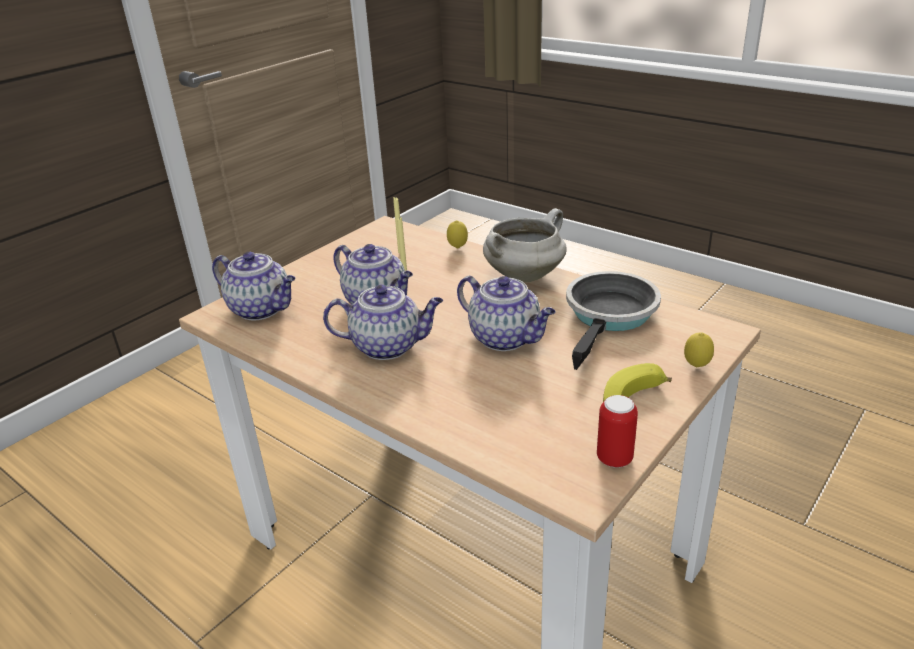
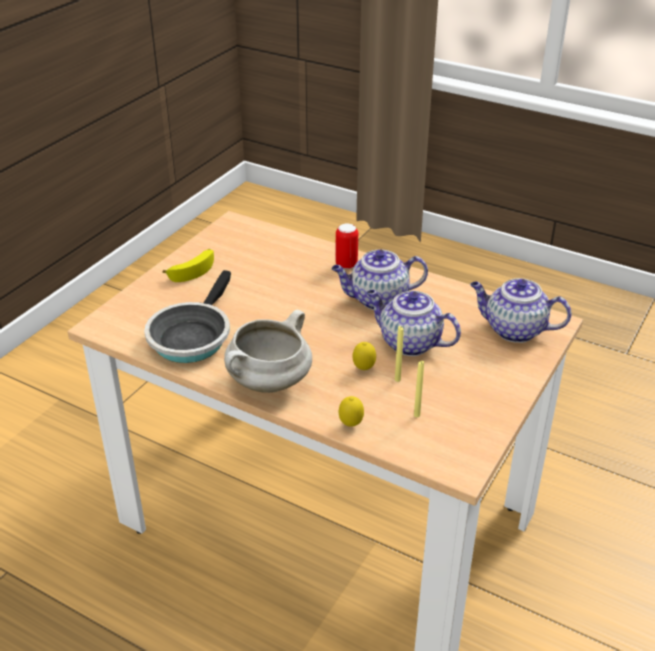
camera: 170 degrees right, 5 degrees up
(506, 338) = (282, 311): teapot -> none
(614, 459) = (212, 238): can -> can (346, 265)
(696, 367) = (137, 294): lemon -> lemon (363, 369)

